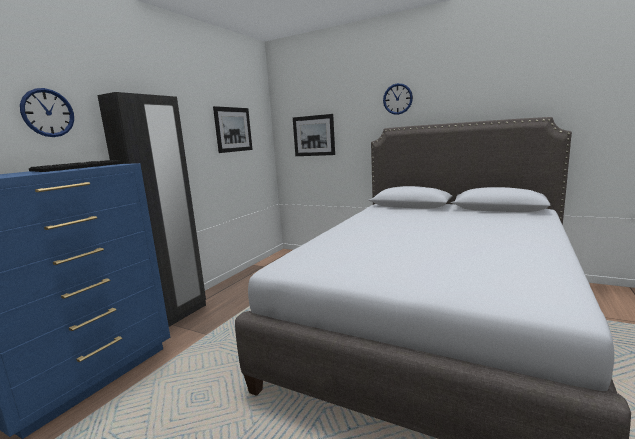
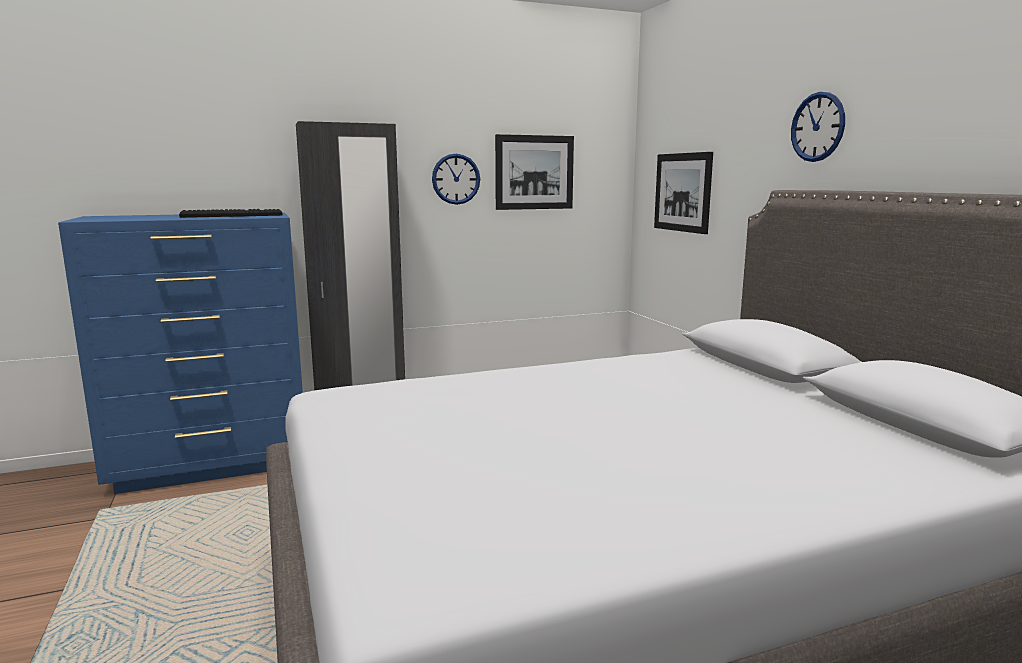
camera: 40 degrees right, 0 degrees up
(48, 113) = (236, 147): wall clock -> wall clock (456, 179)

